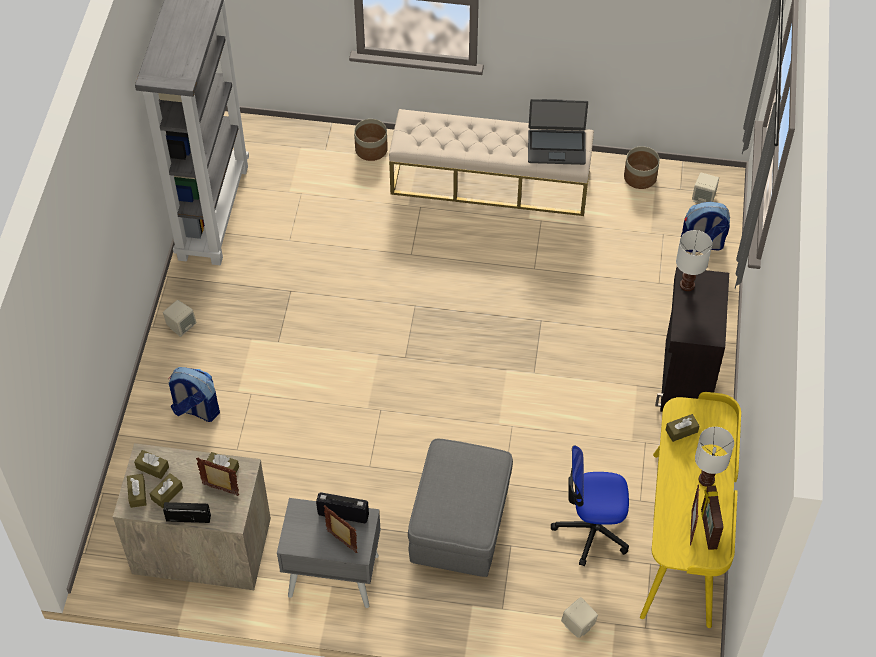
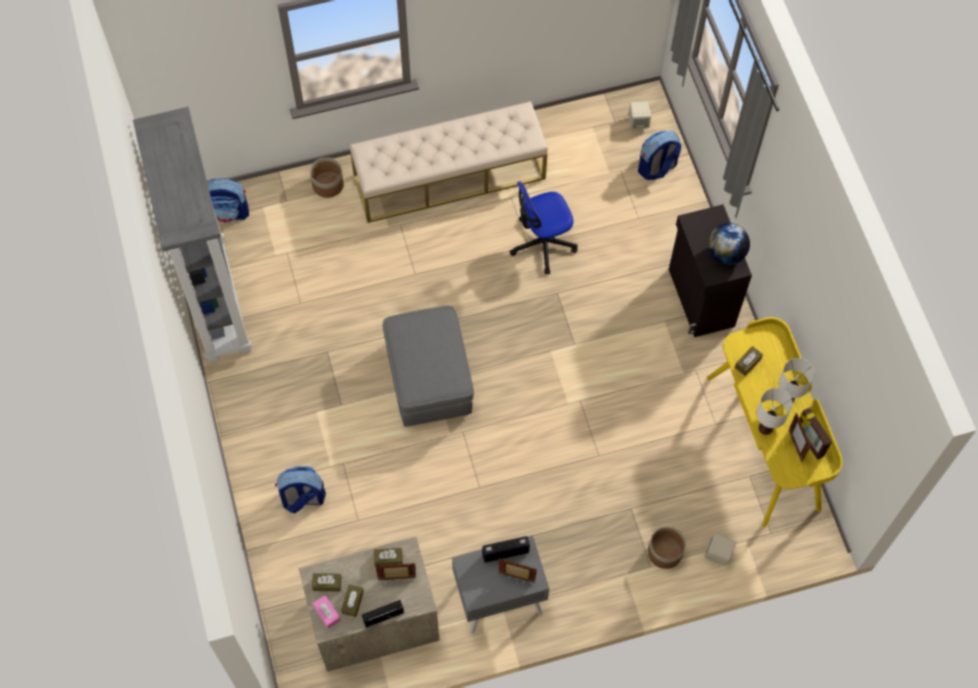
camera: 25 degrees left, 10 degrees up
(137, 493) = (327, 613): brown tissue box -> pink tissue box
(181, 326) = (247, 425): beige speaker -> none
(268, 140) = (229, 211): none -> backpack
(460, 524) = (580, 507): grey ottoman -> grey ottoman (429, 378)
(556, 147) = (508, 130): laptop -> none
(592, 529) = (689, 466): office chair -> office chair (542, 243)
(640, 177) = (576, 123): planter -> planter (665, 552)
(686, 285) = (694, 229): white table lamp -> white table lamp (765, 428)
(708, 318) = (726, 254): none -> globe

